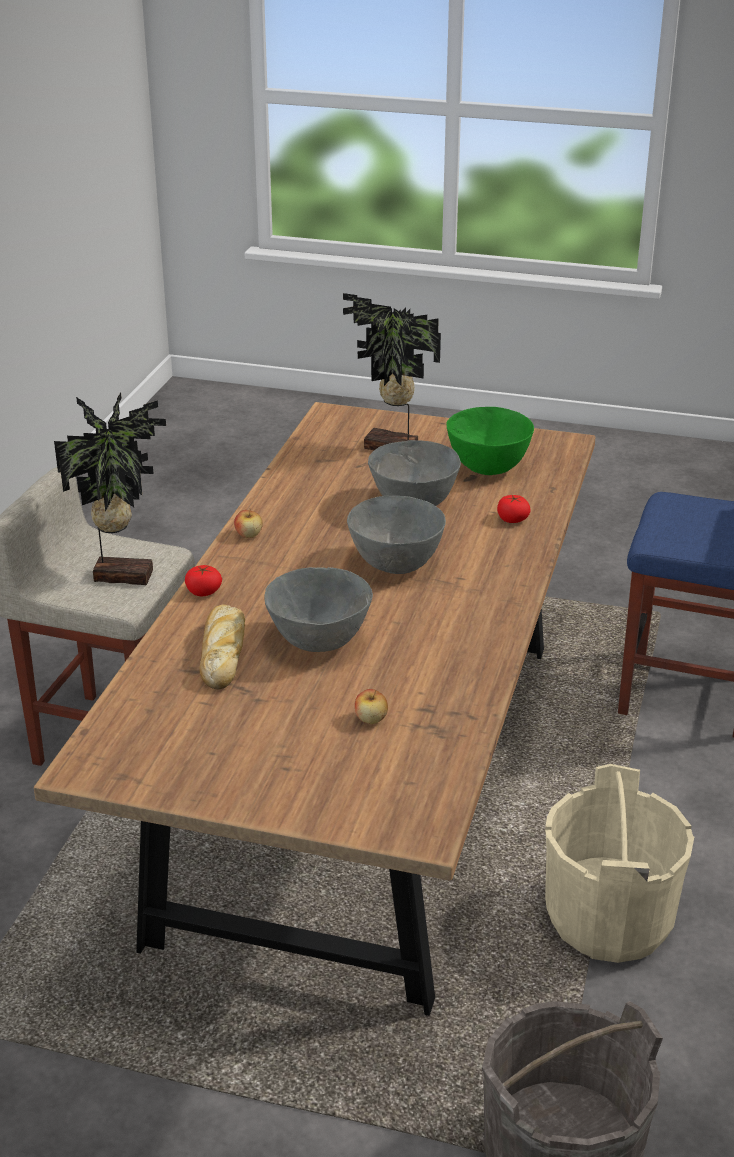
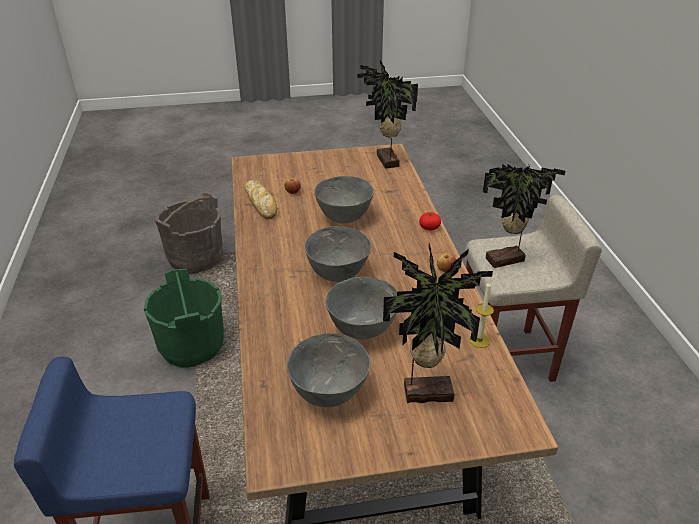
camera: 155 degrees right, 5 degrees up
(126, 741) = (386, 161): none -> potted plant
(223, 653) = (385, 201): bread -> bread (261, 204)
(295, 468) = (479, 340): none -> candle
(488, 468) = (328, 393): green bowl -> grey bowl
(512, 519) = (281, 337): tomato -> none
(609, 919) = (191, 346): beige bucket -> green bucket

